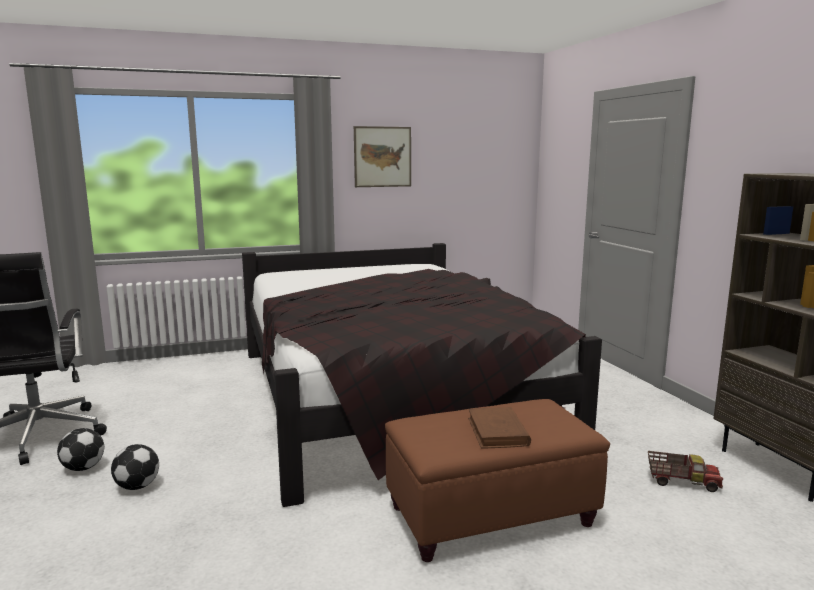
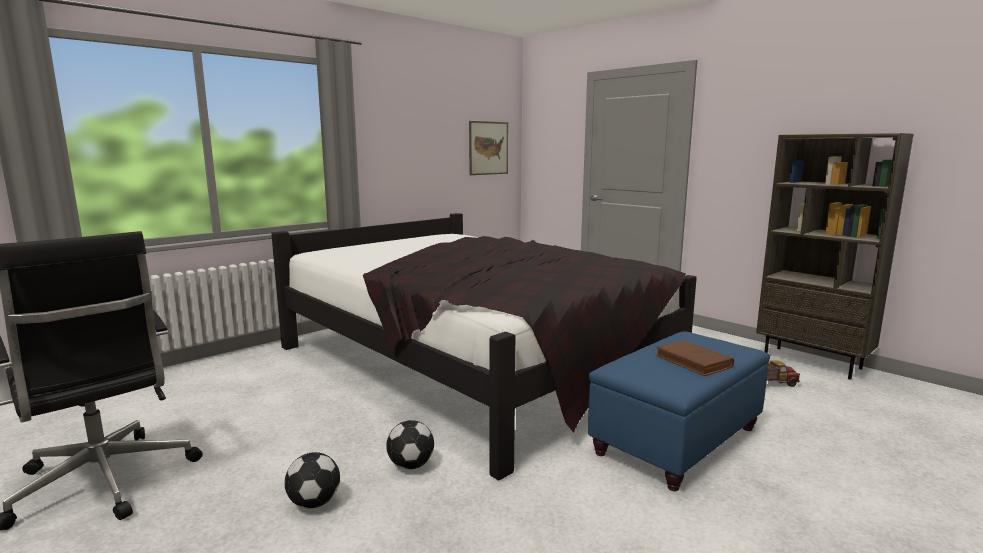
camera: 25 degrees left, 0 degrees up
(83, 467) = (217, 501): football -> football (410, 465)
(382, 157) = (398, 128): picture -> picture (488, 148)
(492, 515) = (677, 440): brown ottoman -> blue ottoman

